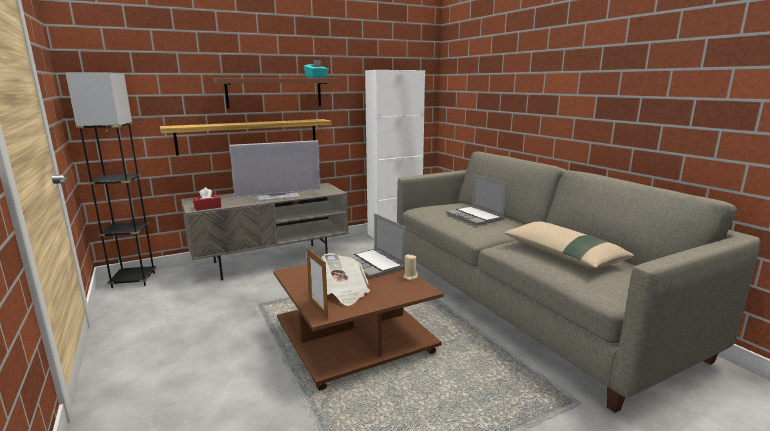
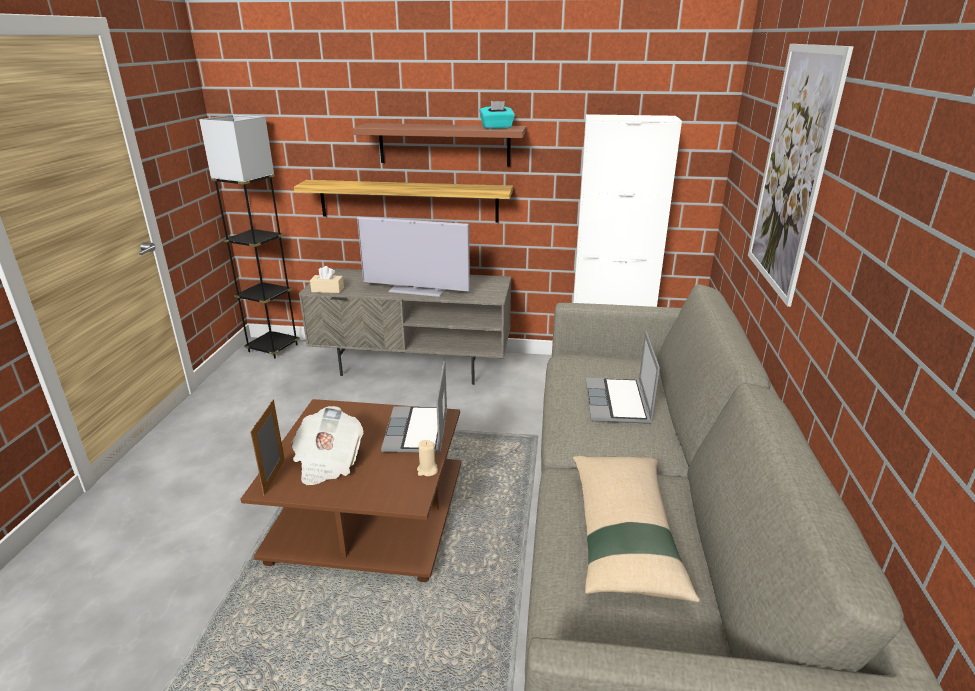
camera: 35 degrees right, 10 degrees up
(207, 207) = (327, 289): red tissue box -> beige tissue box
(517, 80) = (792, 171): none -> picture

